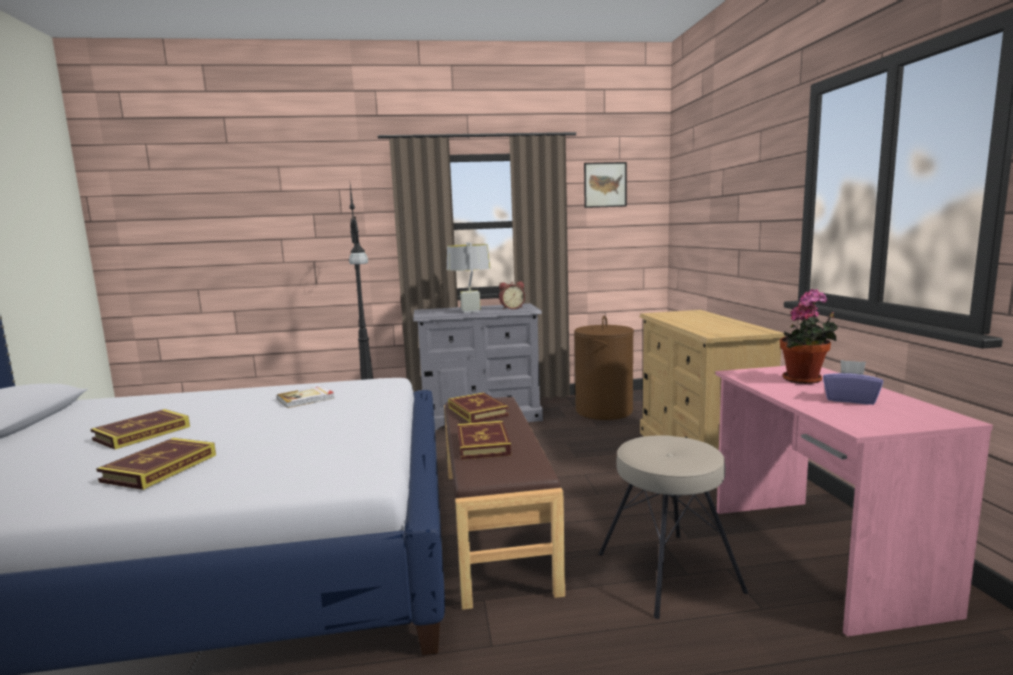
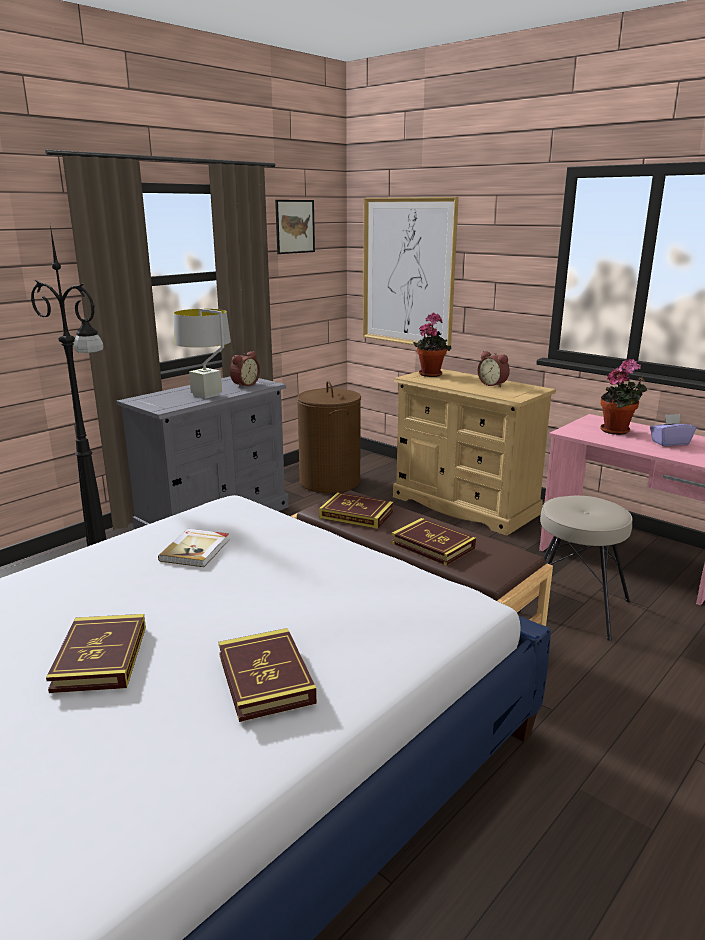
camera: 40 degrees left, 10 degrees up
(682, 313) = (430, 374): none -> potted plant
(701, 220) = (408, 272): none -> picture
(722, 324) = (493, 384): none -> alarm clock

